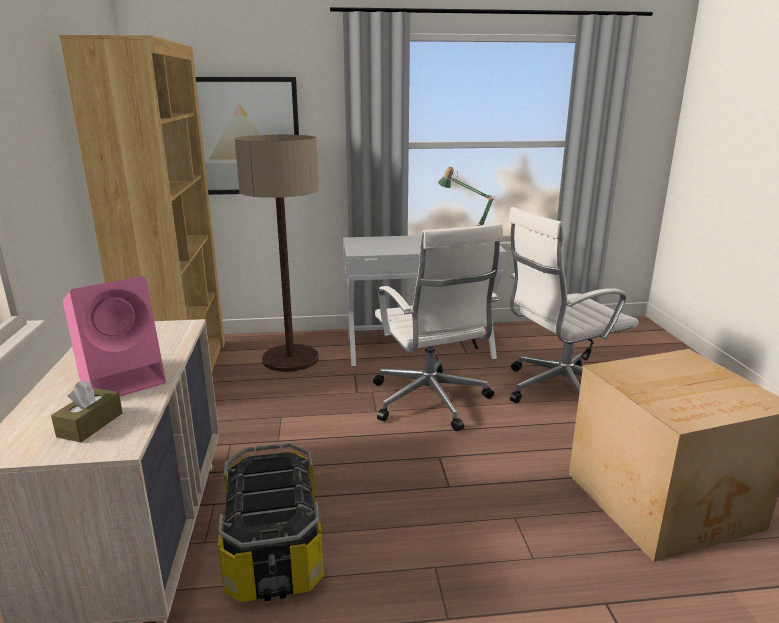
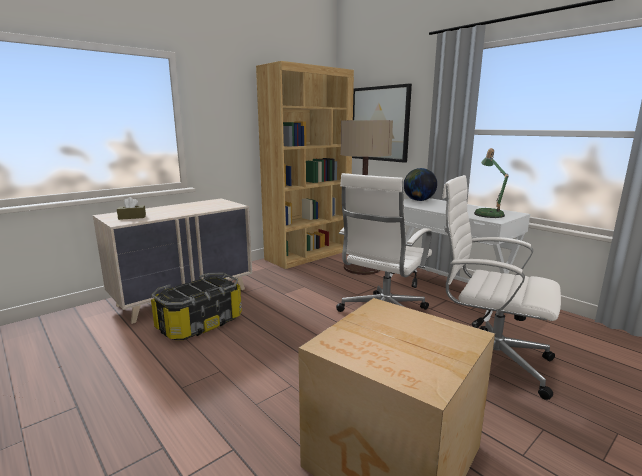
camera: 55 degrees right, 5 degrees down
(124, 379) = (173, 212): pink speaker -> none
(364, 243) = (418, 200): none -> globe

